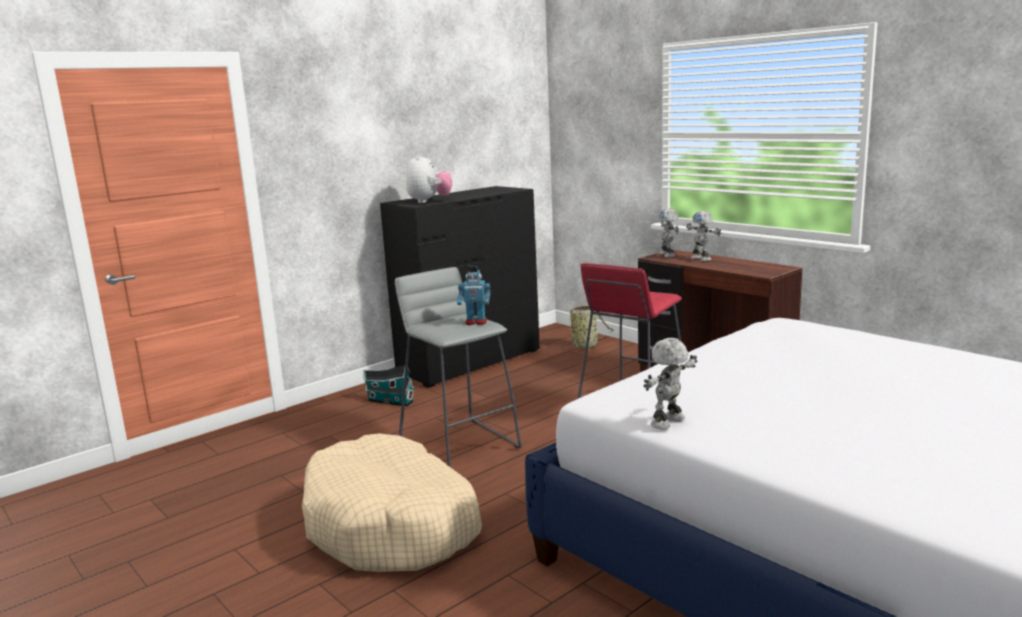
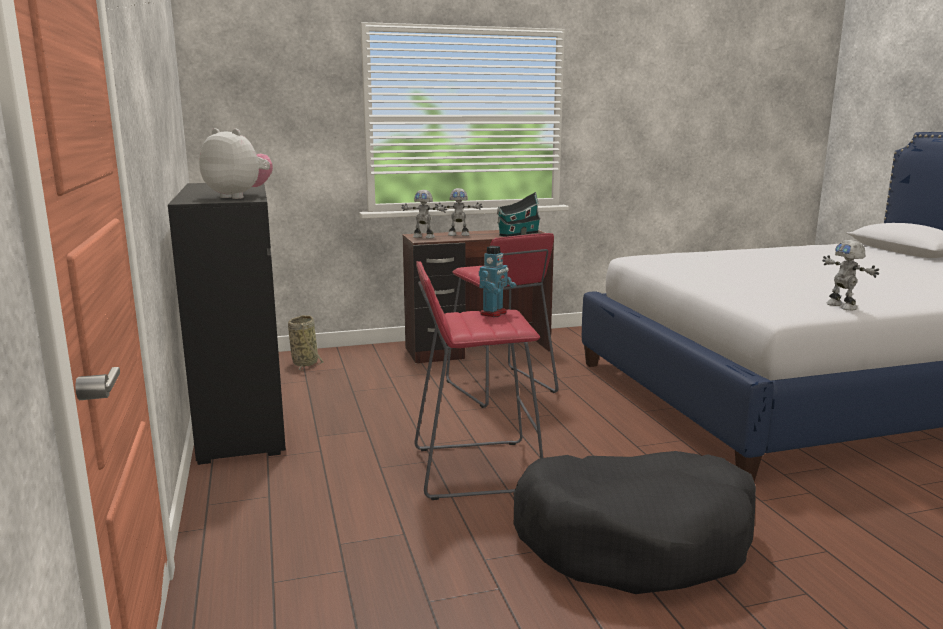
camera: 65 degrees left, 0 degrees up
(389, 401) = (284, 485): toy house -> toy house (517, 234)
(392, 525) = (635, 540): beige dog bed -> black dog bed
(460, 445) = (474, 468): grey stool -> red stool

